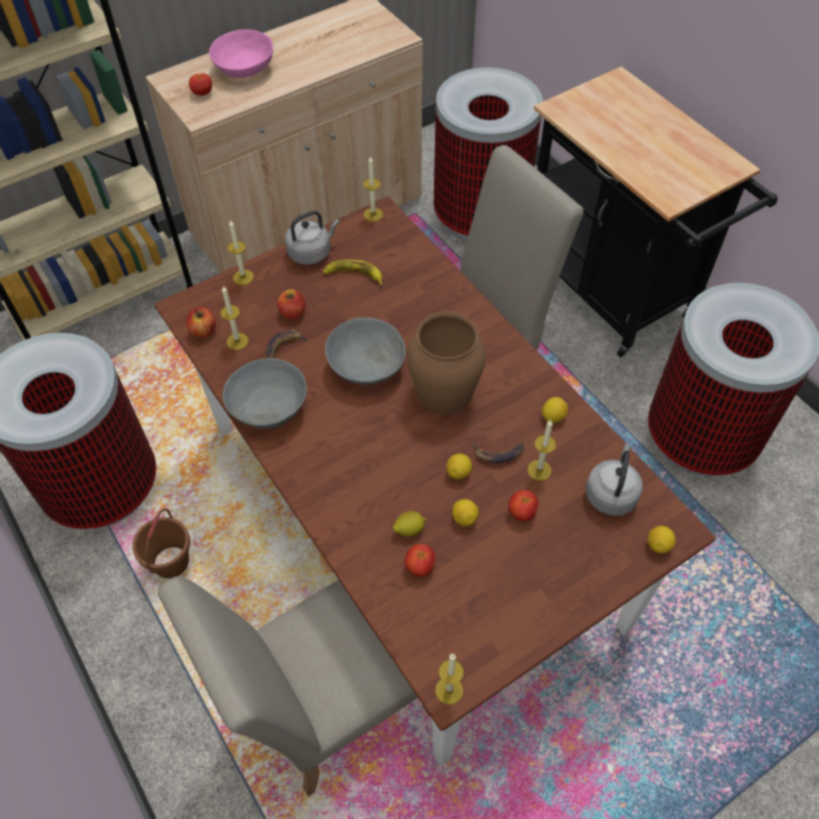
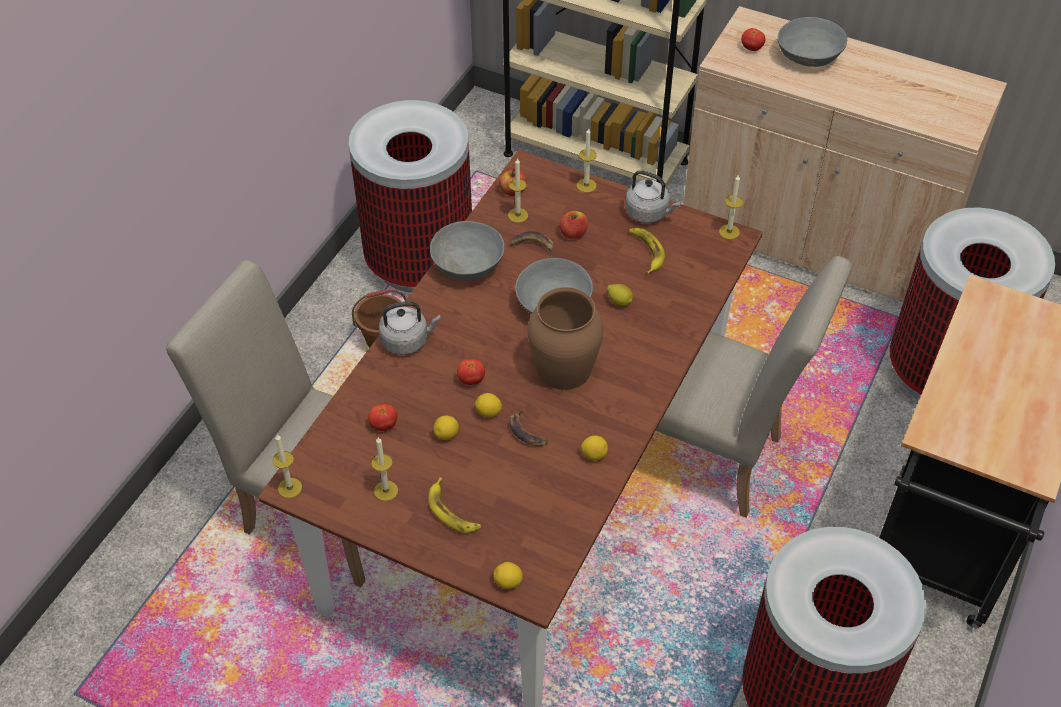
camera: 60 degrees right, 5 degrees down
(244, 68) = (809, 56): pink bowl -> grey bowl
(409, 529) = (413, 403): lemon -> lemon (619, 302)
(521, 512) = (477, 471): tomato -> tomato (471, 380)
(539, 470) = (529, 467): candle -> candle (386, 490)
(557, 553) = (453, 511): none -> banana
(611, 493) = (539, 528): grey kettle -> grey kettle (407, 340)

